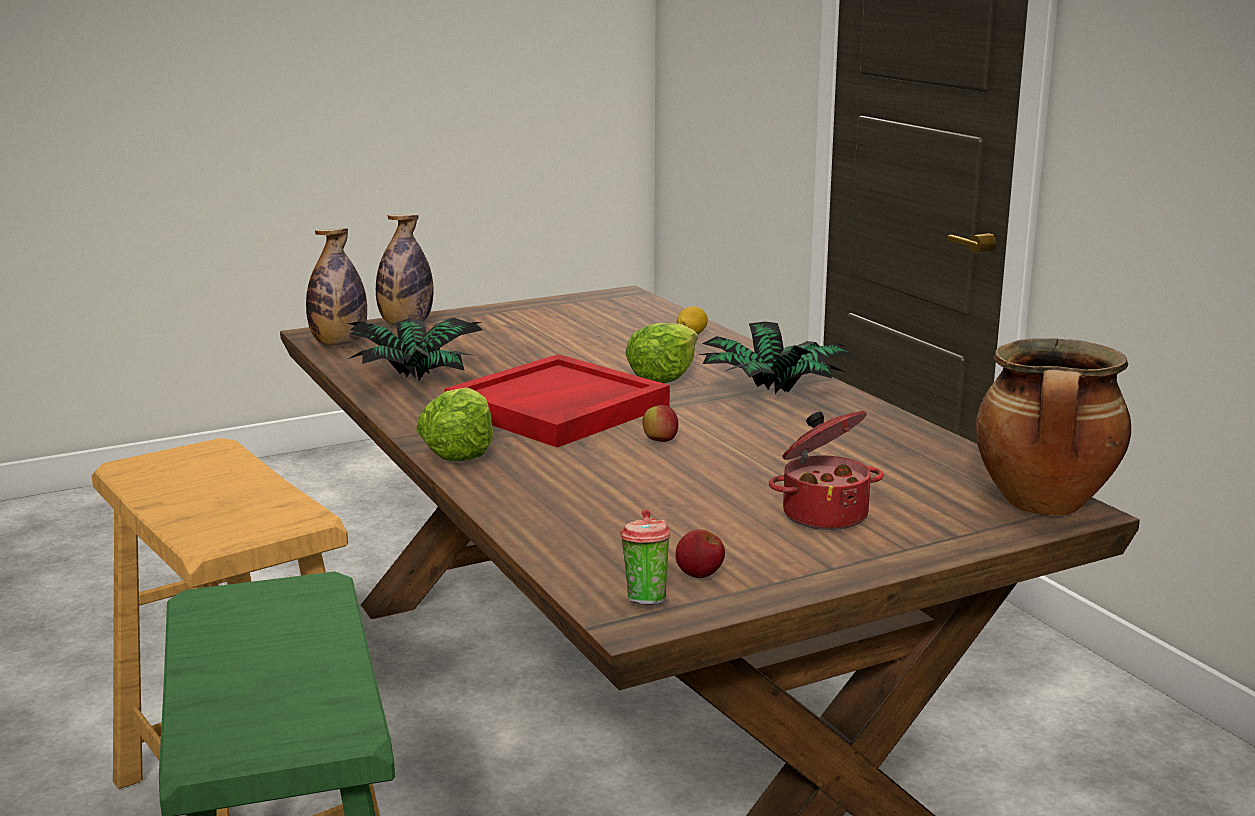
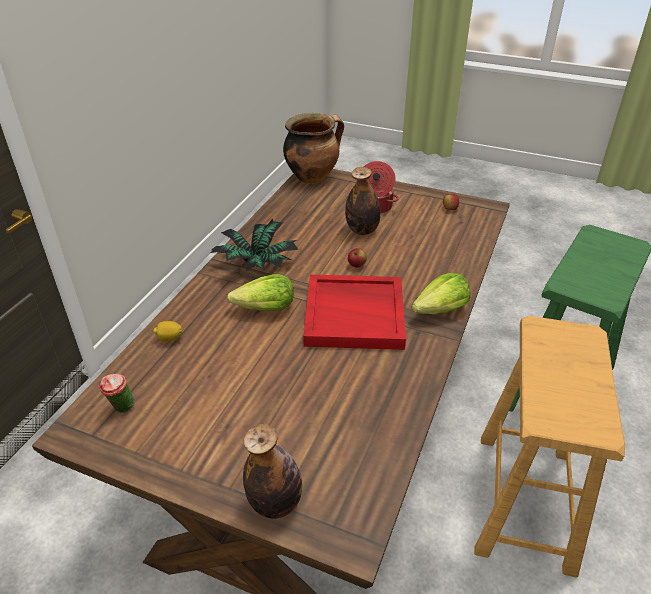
camera: 130 degrees left, 20 degrees up
(339, 344) = (361, 500): bottle -> bottle (362, 230)
(417, 377) = (375, 398): potted plant -> none
(644, 598) = (477, 211): cup -> cup (121, 408)

